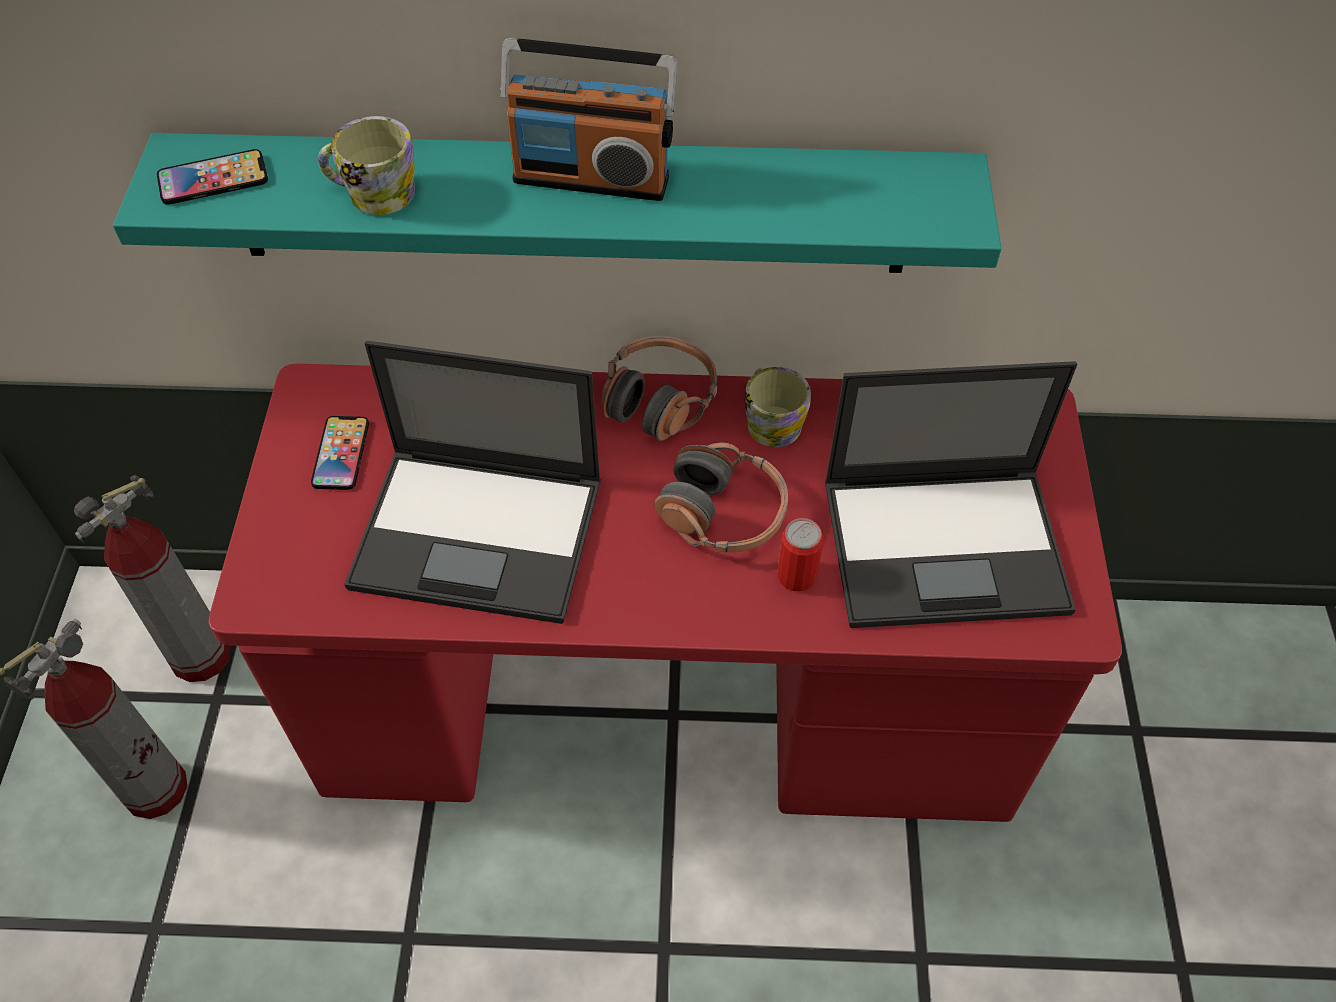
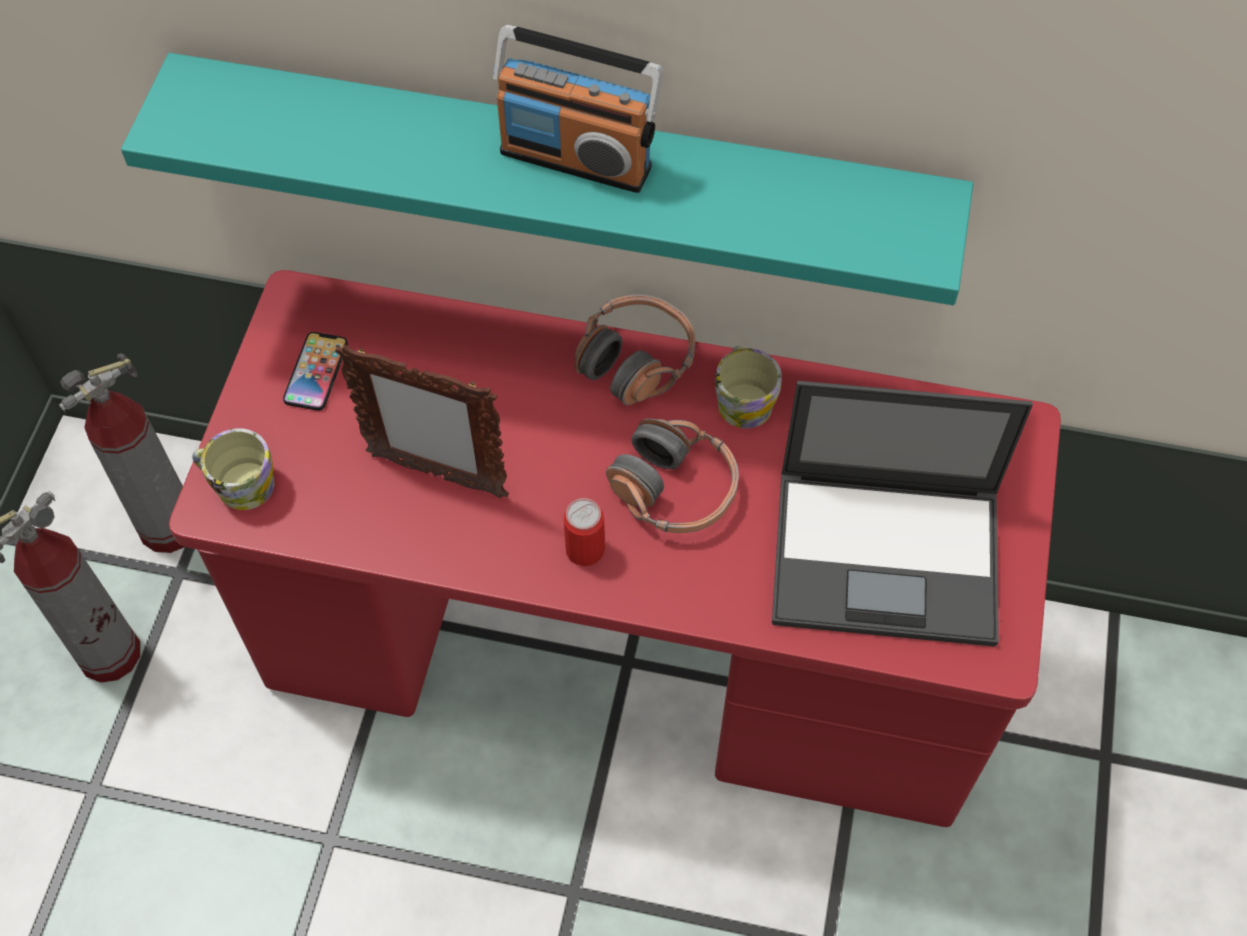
camera: 10 degrees right, 5 degrees up
(213, 179) = (219, 112): phone -> none
(373, 193) = (365, 147): mug -> mug (238, 484)
(481, 533) = (436, 474): laptop -> picture frame
(796, 575) = (732, 564): can -> can (585, 549)

